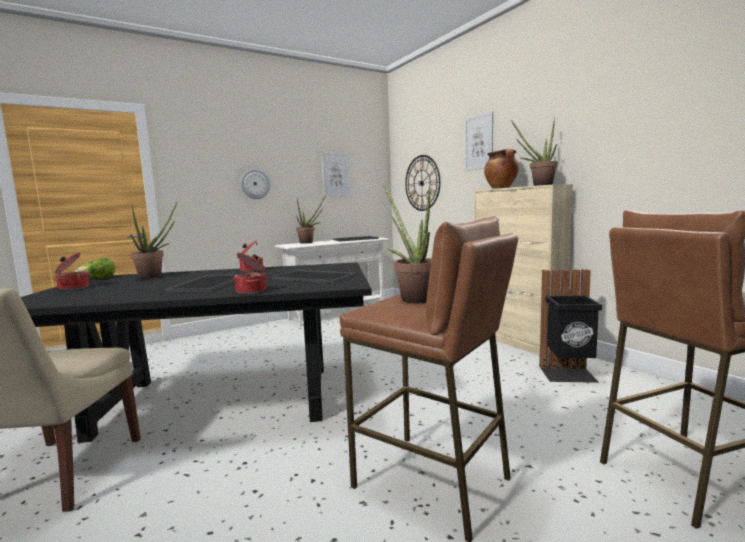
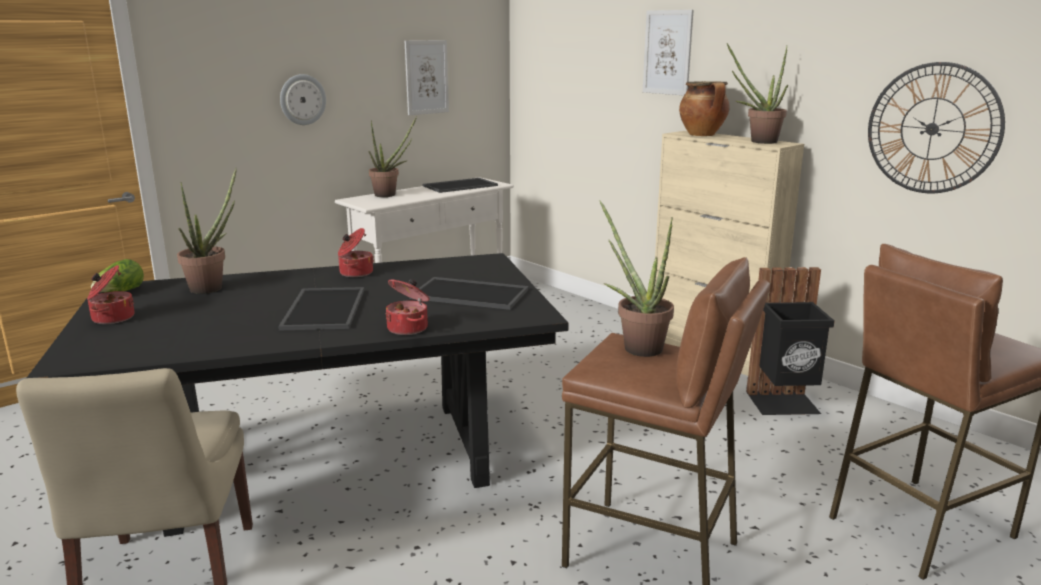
camera: 10 degrees left, 10 degrees up
(422, 183) = (567, 97): wall clock -> wall clock (932, 129)

